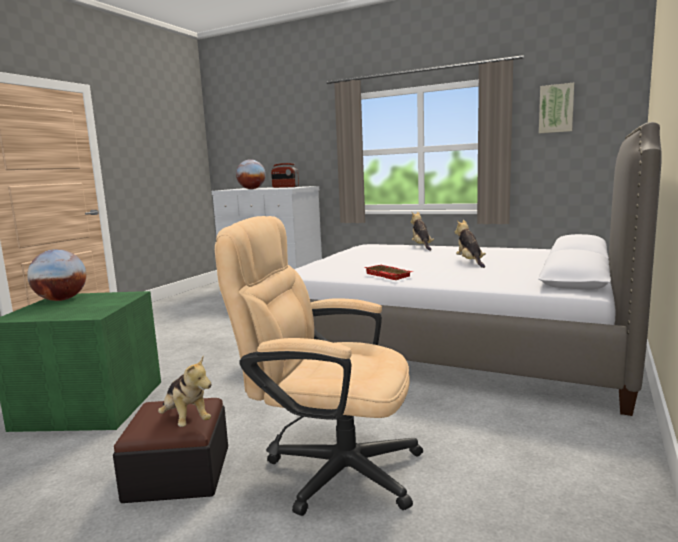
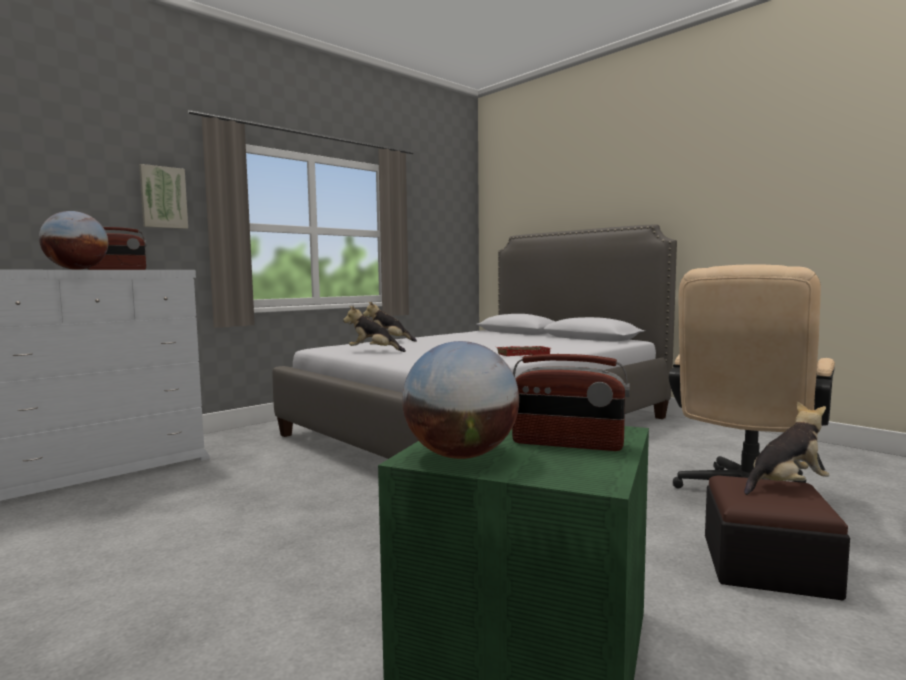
camera: 70 degrees left, 5 degrees down
(71, 310) = (567, 444): none -> radio
(470, 262) = (497, 342): plush toy -> plush toy (373, 351)
(556, 108) = (428, 207): picture -> picture (163, 197)

